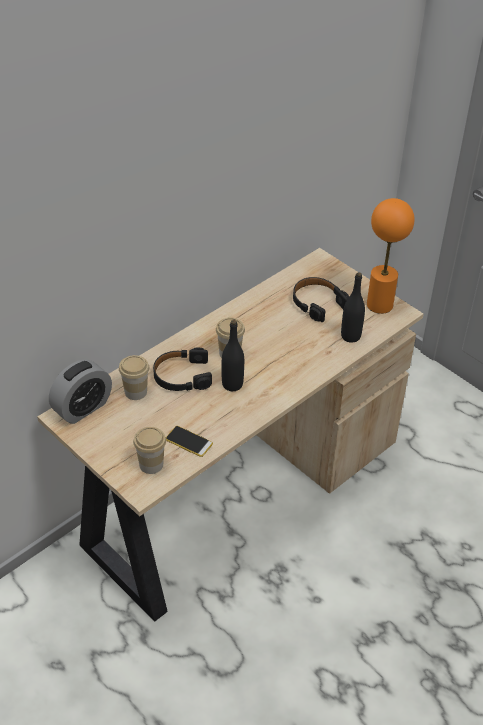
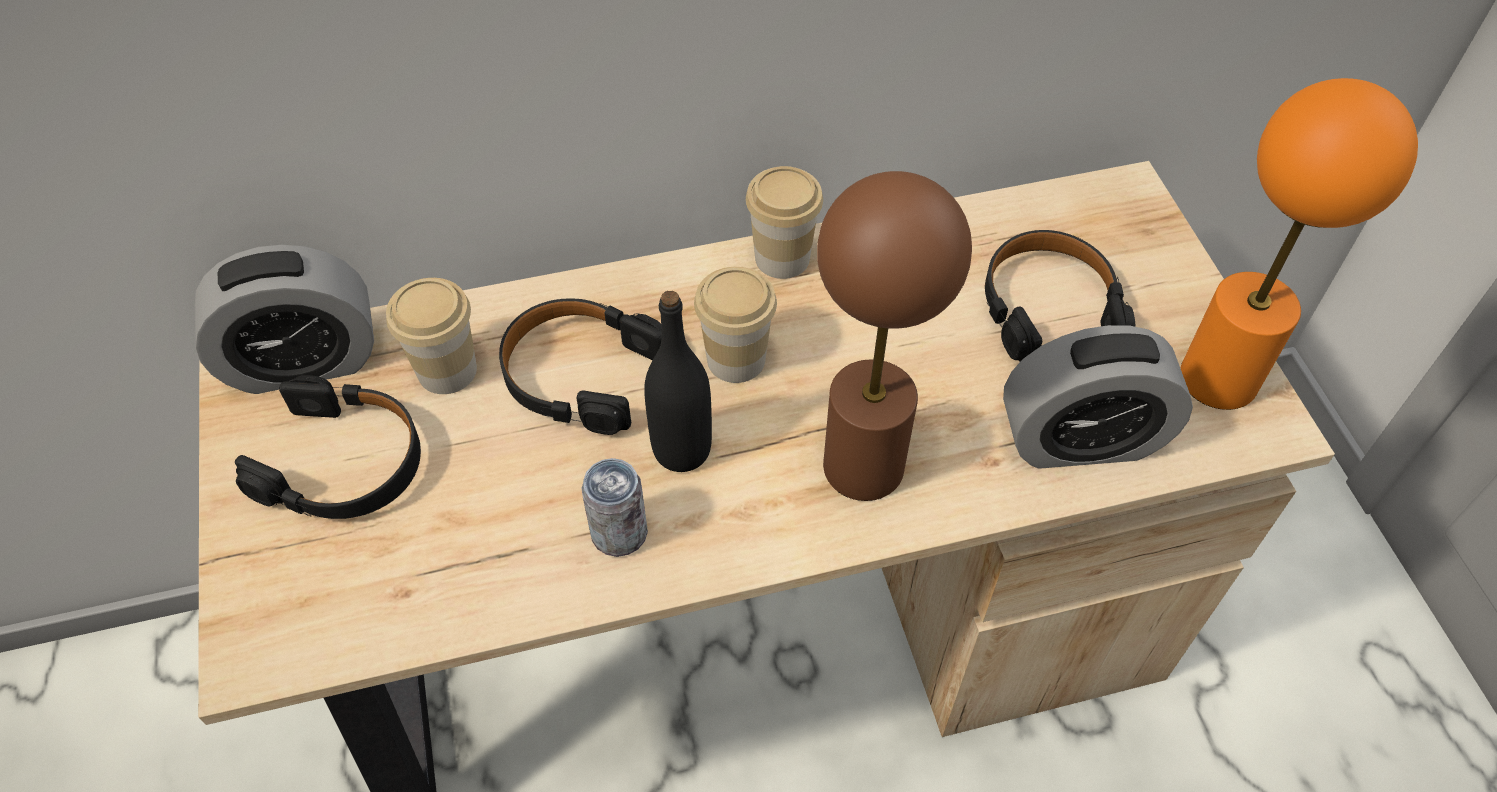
camera: 30 degrees right, 10 degrees up
(124, 430) = (343, 463): none -> black headphones
(151, 464) = (329, 590): cup -> cup (782, 258)
(189, 441) = (462, 567): phone -> none
(230, 414) = (619, 533): none -> can
(292, 368) = (864, 467): none -> brown table lamp
(350, 336) = (1080, 440): black bottle -> alarm clock

